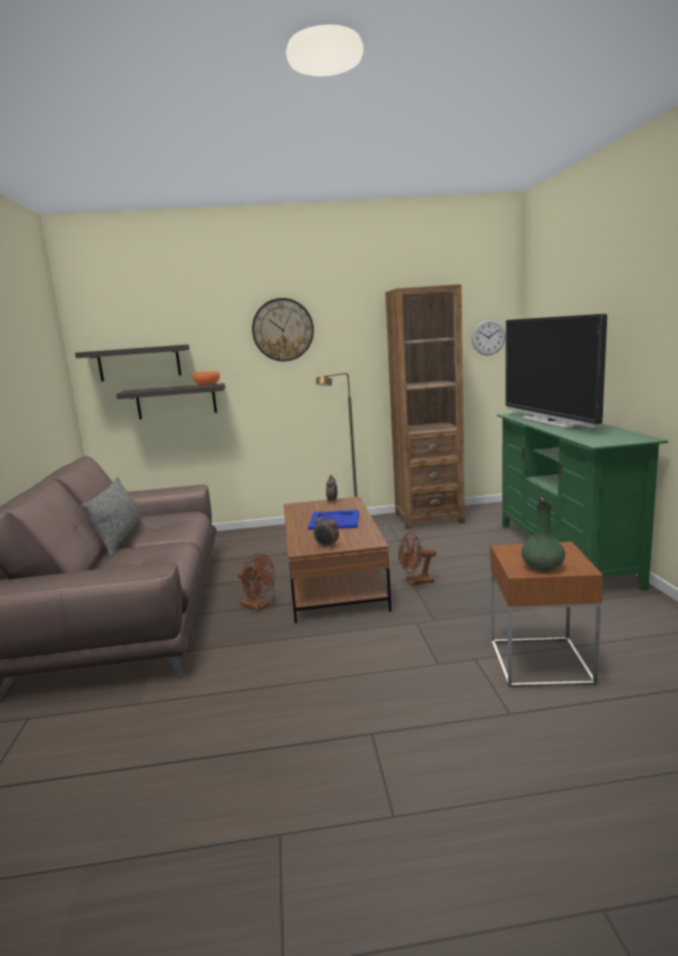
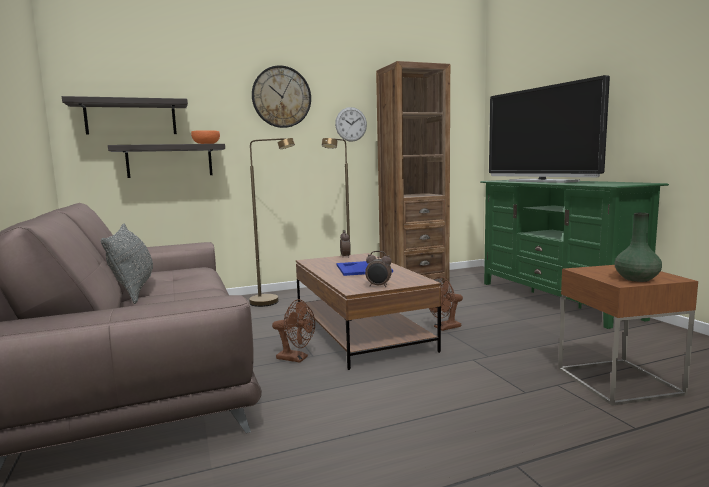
camera: 15 degrees left, 5 degrees down
(272, 539) = (272, 302): none -> brown floor lamp
(488, 337) = (458, 120): wall clock -> wall clock (351, 124)

